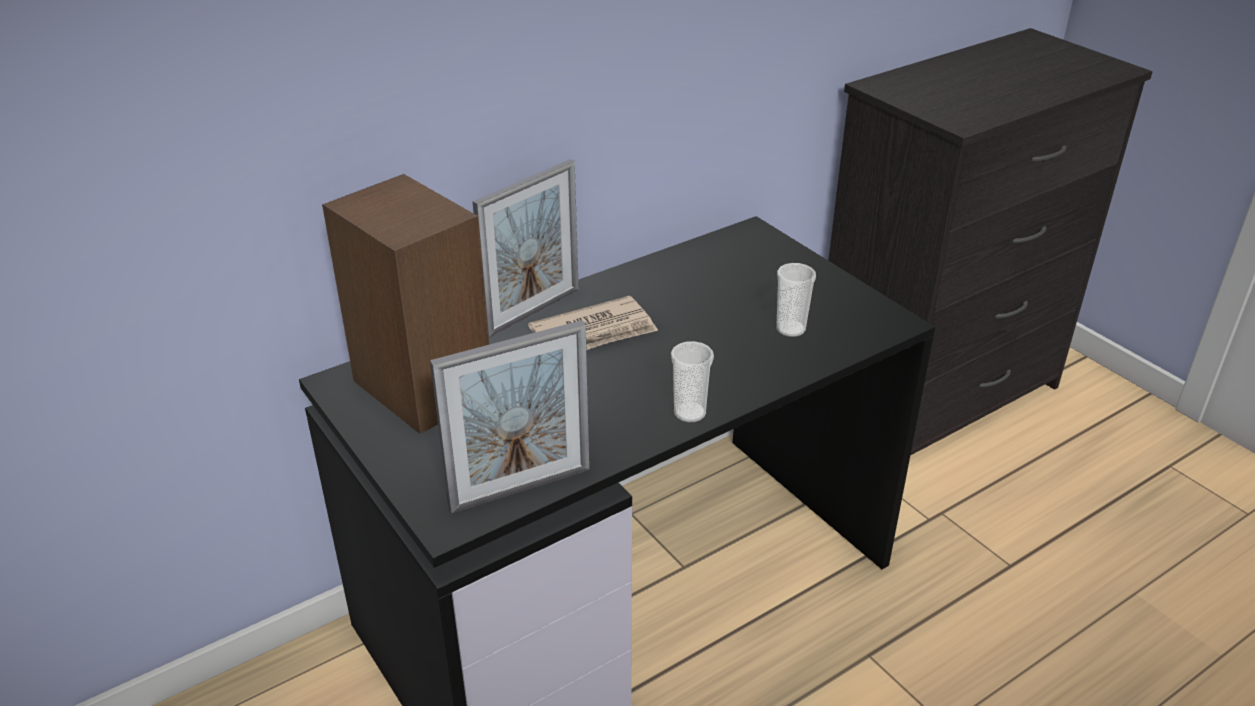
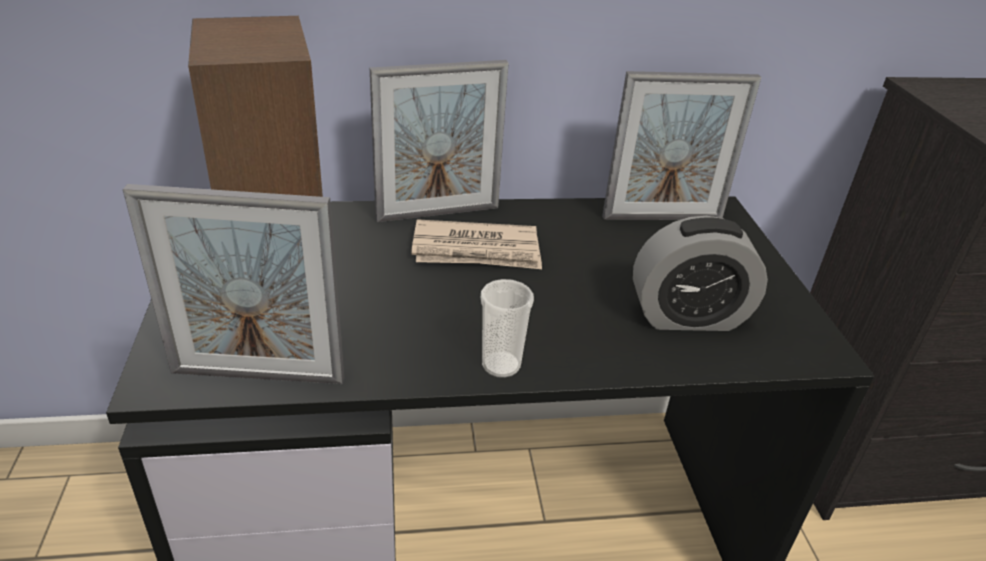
camera: 25 degrees right, 0 degrees up
(715, 254) = (662, 218): none -> picture frame
(790, 329) = (688, 316): cup -> alarm clock

